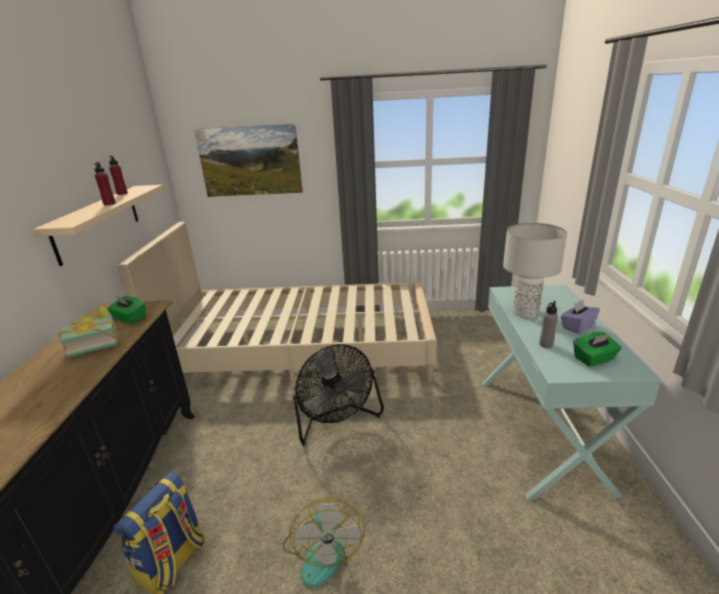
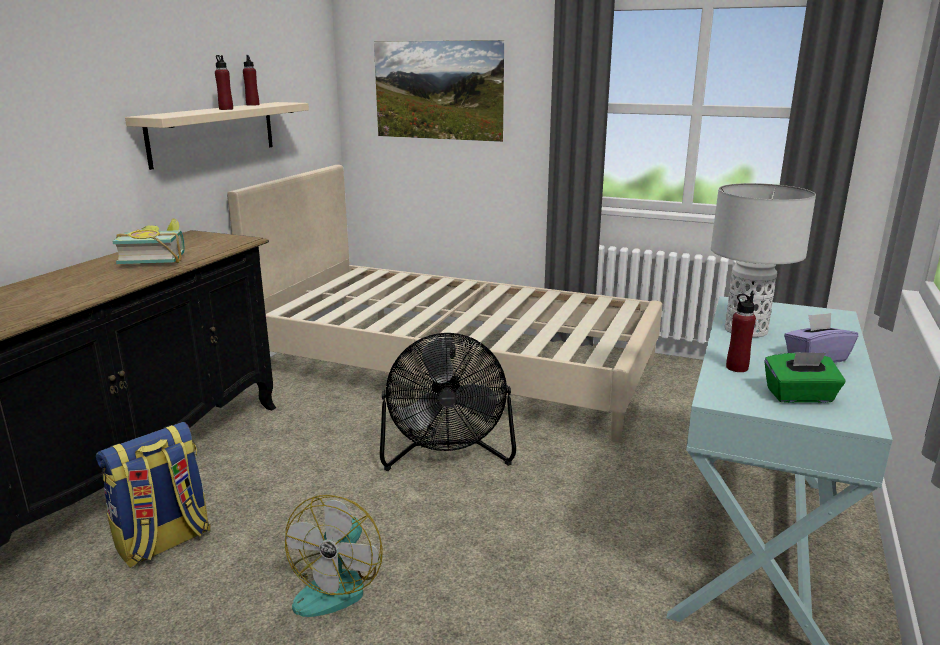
camera: 20 degrees right, 5 degrees down
(129, 318) = (208, 246): green tissue box -> none
(546, 344) = (736, 368): grey bottle -> red bottle

